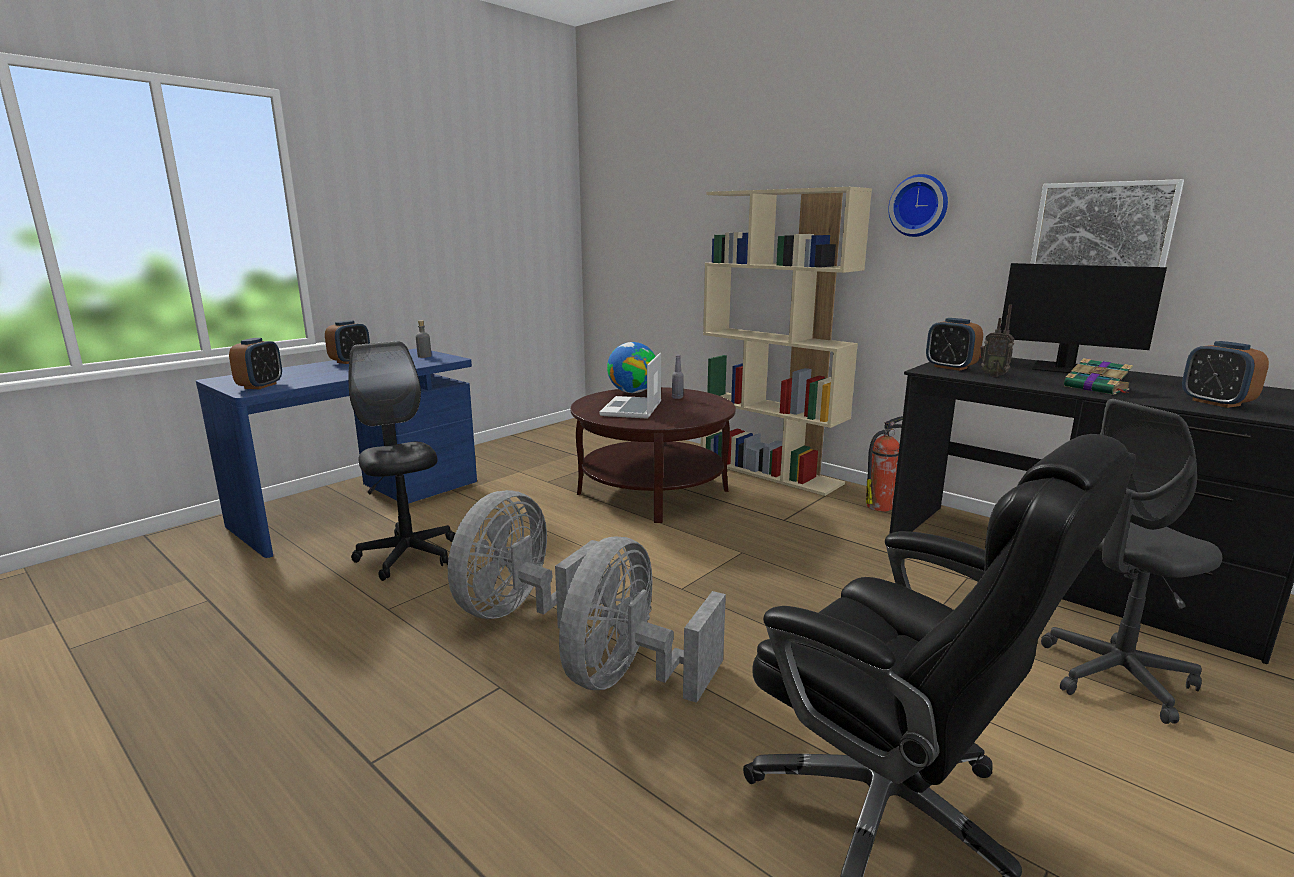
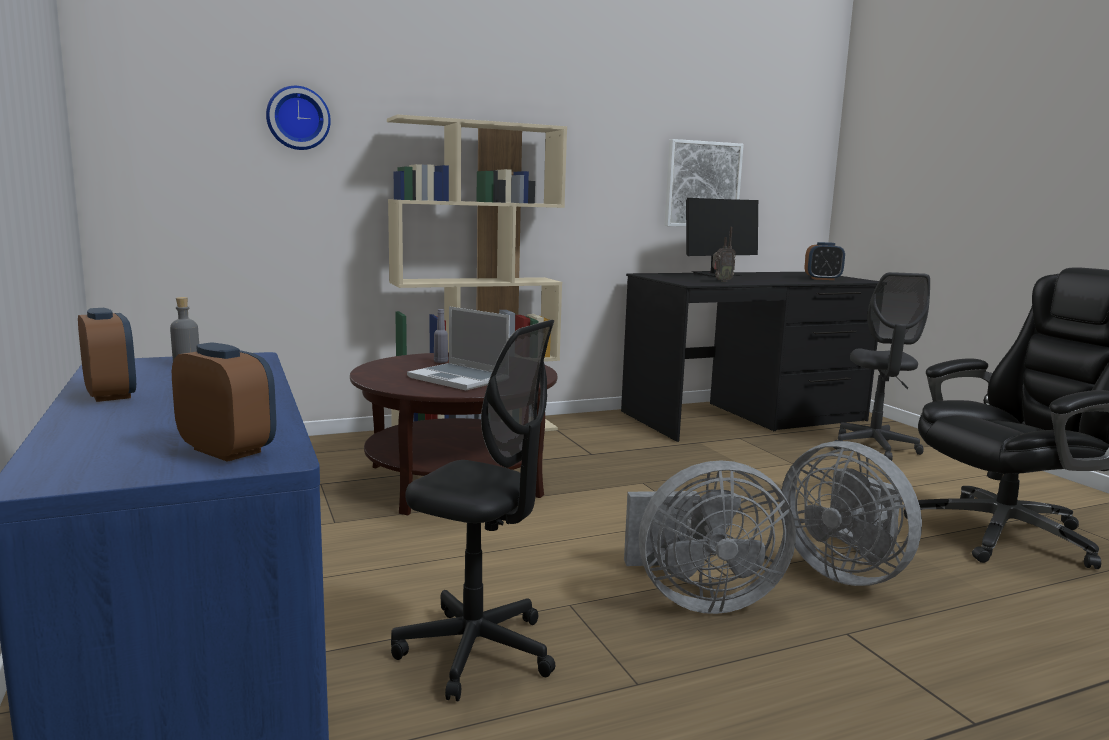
camera: 65 degrees left, 5 degrees down
(408, 555) = (476, 652): black office chair -> black office chair turned 150 degrees counterclockwise
(521, 612) = (699, 599): grey fan -> grey fan turned 60 degrees counterclockwise
(632, 392) = (383, 368): globe -> none
(880, 506) = (600, 422): fire extinguisher -> none
(919, 206) = (583, 149): wall clock -> wall clock (298, 118)
(950, 367) = (686, 280): alarm clock -> none
(1097, 388) = (775, 280): book -> none

